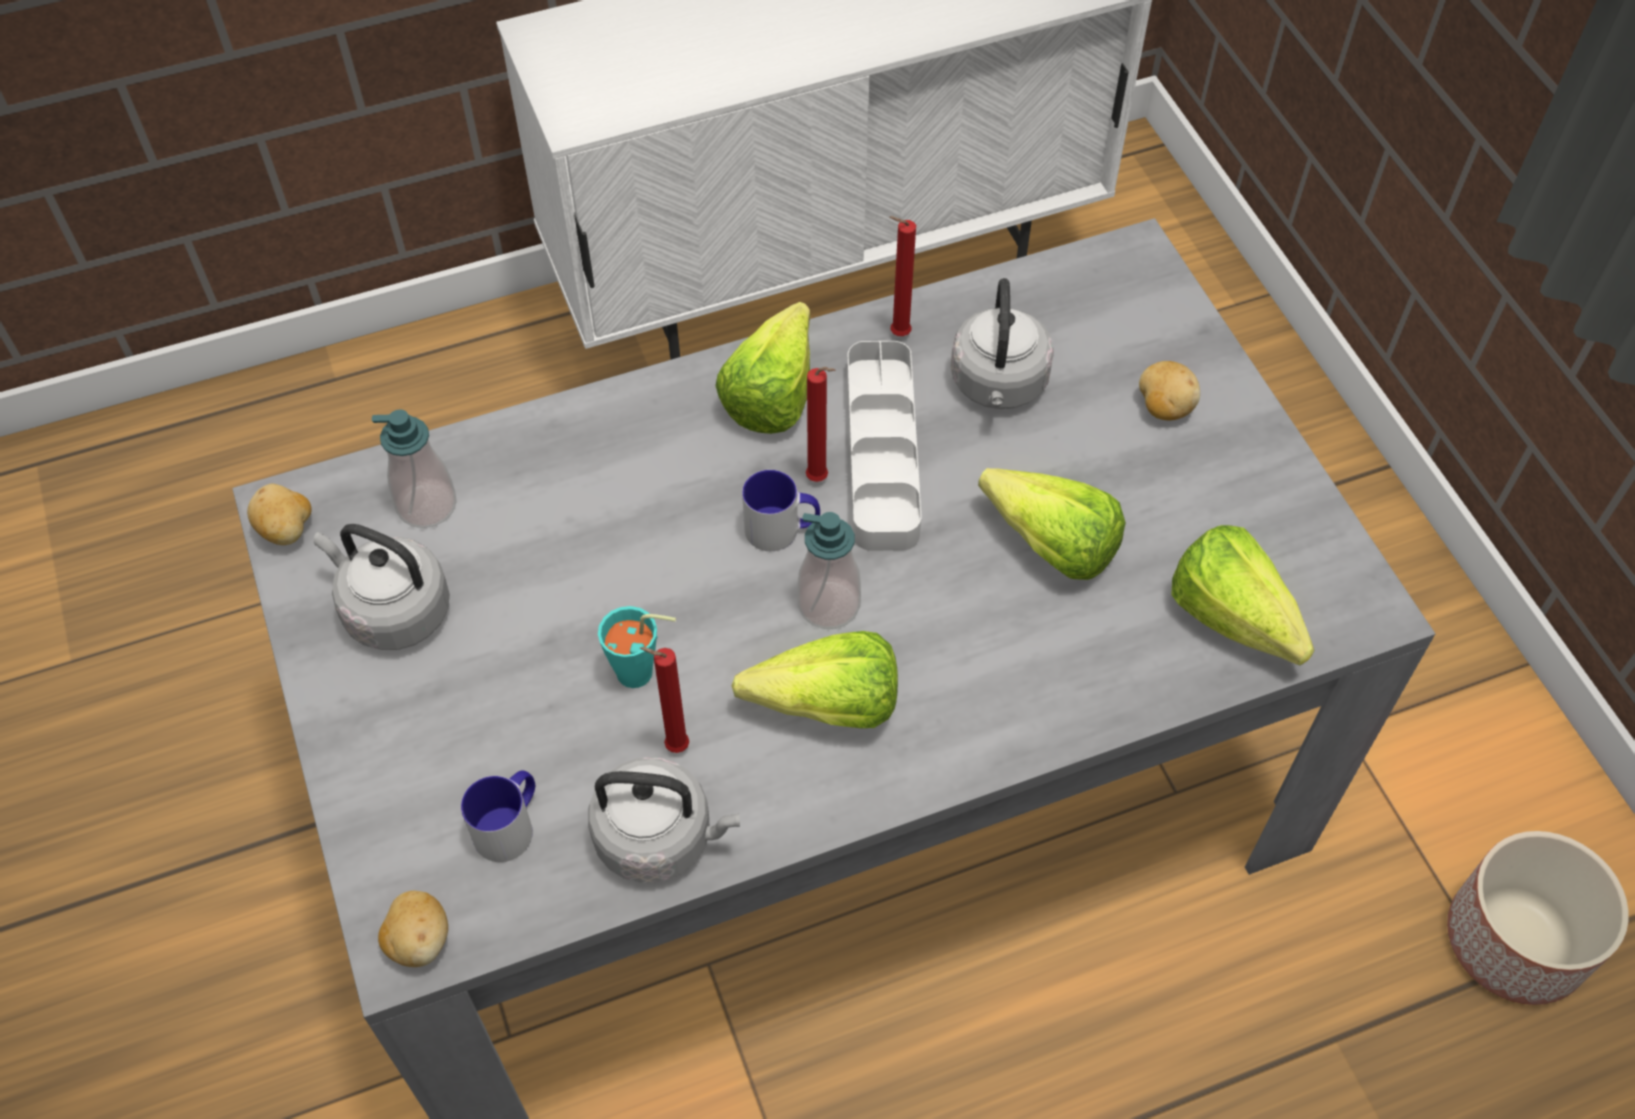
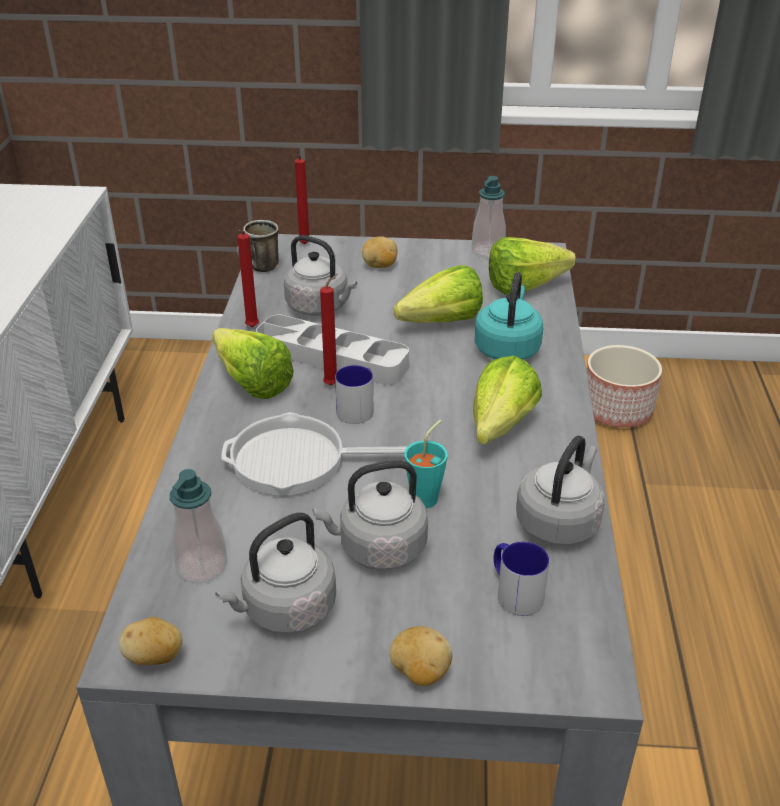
camera: 65 degrees left, 20 degrees down
(419, 941) = (590, 668): potato -> potato (420, 672)
(524, 658) = (378, 548): none -> grey kettle
(641, 512) = (297, 461): none -> frying pan
(673, 746) = (493, 497): red candle -> red candle (303, 245)
(829, 604) = (427, 406): soap dispenser -> soap dispenser (488, 251)
(1034, 653) = (507, 348): none -> turquoise kettle
(1054, 273) = (260, 269): none -> mug

